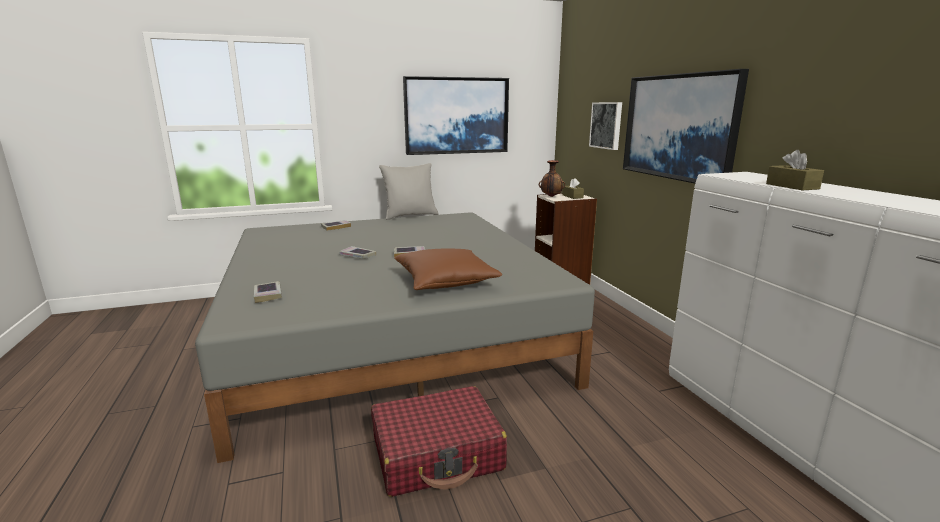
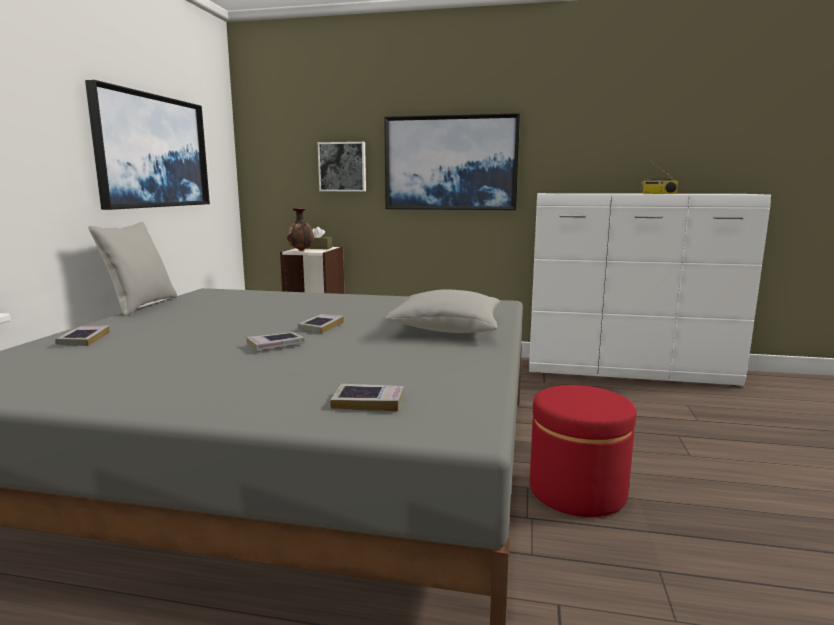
camera: 60 degrees left, 5 degrees down
(437, 454) = (577, 491): red suitcase -> red ottoman
(445, 281) = (446, 329): brown pillow -> grey pillow
(792, 186) = (612, 193): brown tissue box -> none
(848, 197) = (658, 193): none -> radio

